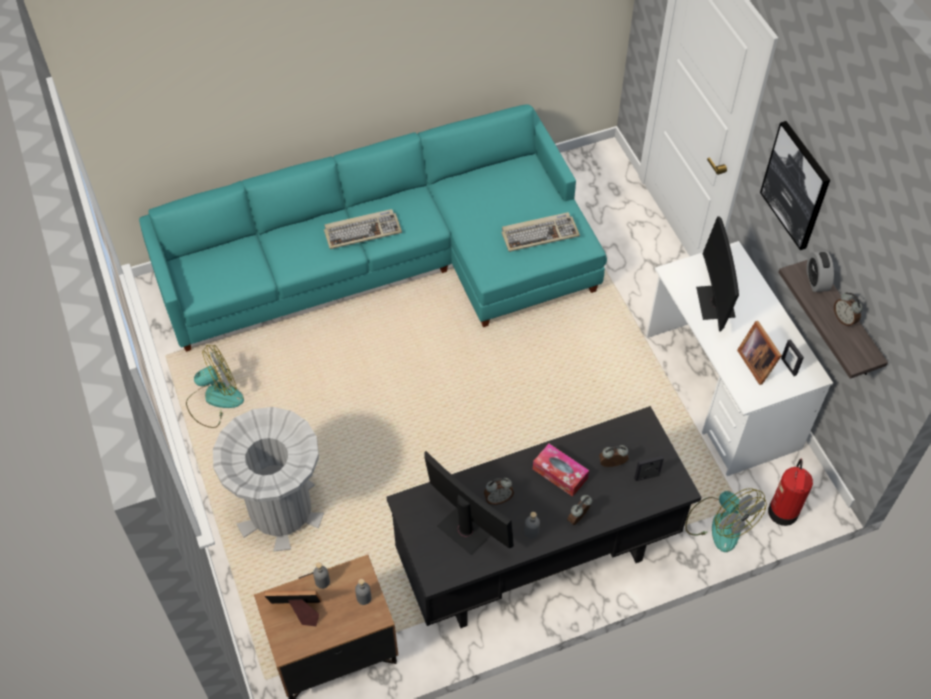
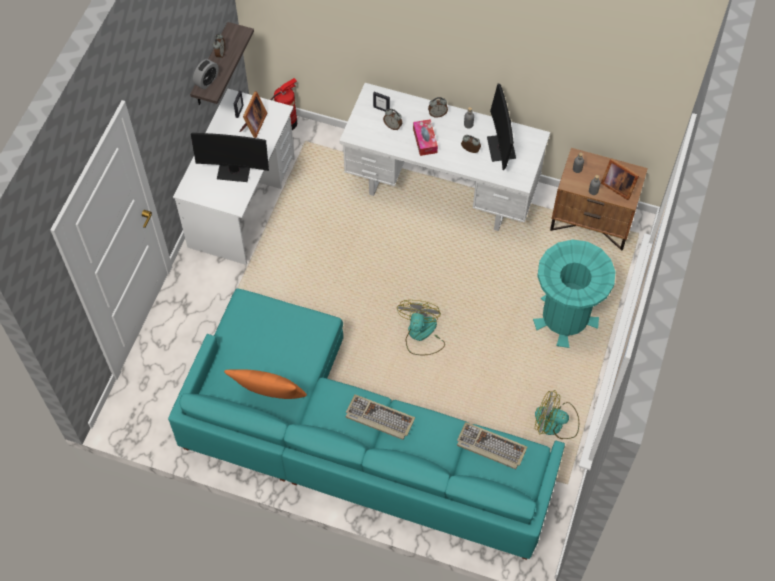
camera: 140 degrees left, 5 degrees up
(281, 511) = (565, 318): grey trash can -> turquoise trash can
(475, 187) = (269, 396): none -> orange pillow
(536, 561) = (442, 190): black desk -> white desk
(540, 233) = (265, 326): keyboard -> keyboard (490, 447)
(715, 303) = (234, 171): monitor -> monitor turned 60 degrees clockwise
(719, 523) = (326, 141): fan -> fan (421, 335)
(796, 185) = (168, 103): picture -> none

